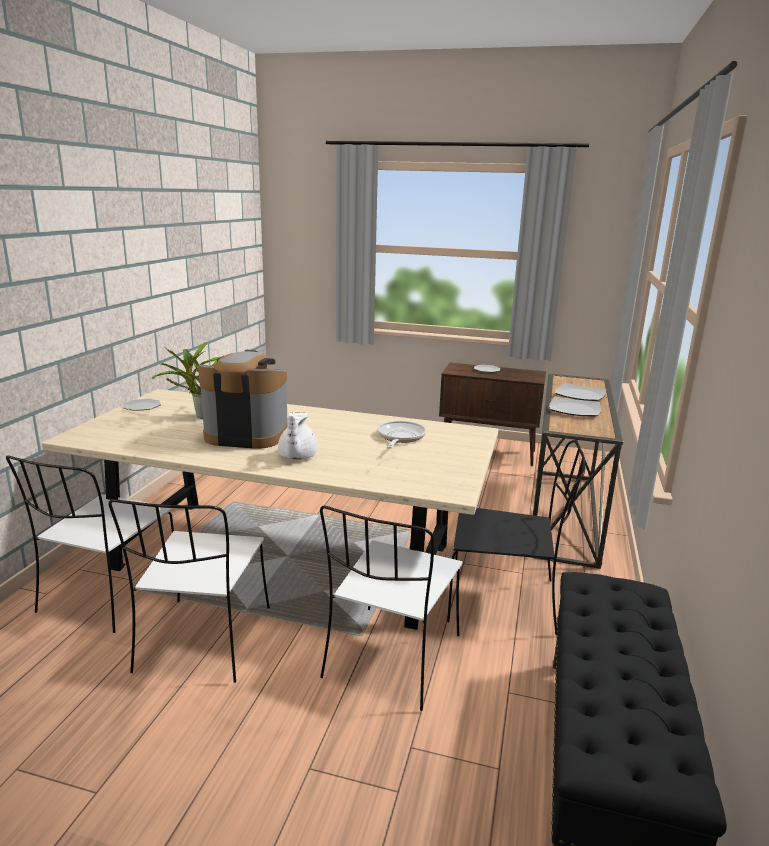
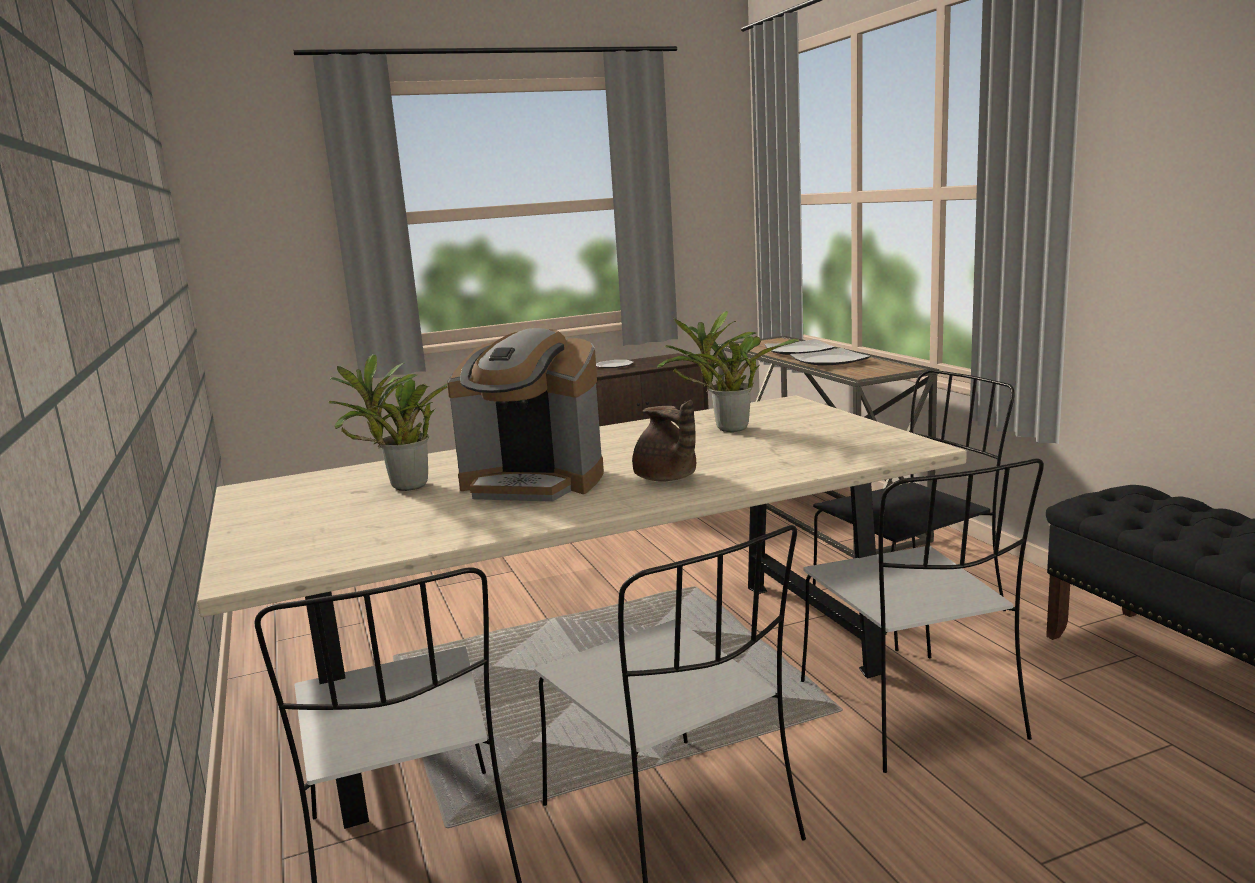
camera: 35 degrees left, 5 degrees down
(142, 406) = (258, 508): plate -> none
(246, 435) = (533, 483): coffee machine -> coffee machine turned 135 degrees counterclockwise
(296, 456) = (666, 478): white teapot -> brown teapot
(400, 437) = (727, 429): frying pan -> potted plant

